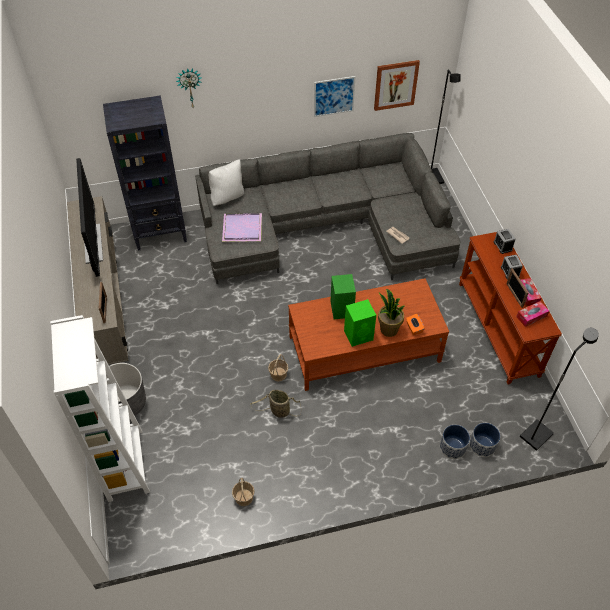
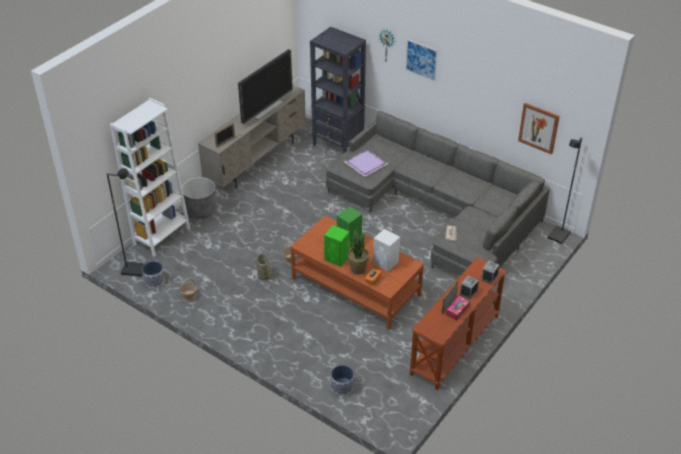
camera: 50 degrees right, 10 degrees down
(227, 197) = (383, 143): white pillow -> none
(334, 96) = (488, 110): picture -> picture (421, 60)
(399, 303) = (386, 262): none -> white speaker
(452, 447) = (324, 372): planter -> planter (154, 281)
(531, 316) = (439, 322): tissue box -> none
(535, 435) = (382, 411): black floor lamp -> black floor lamp (134, 269)

